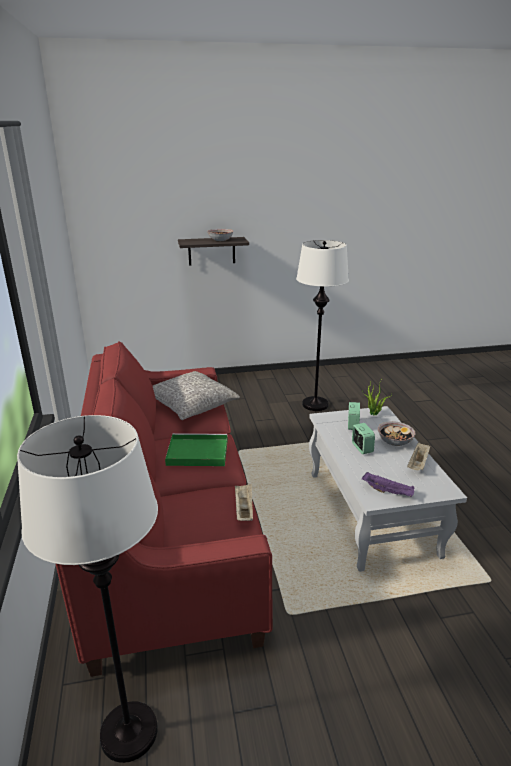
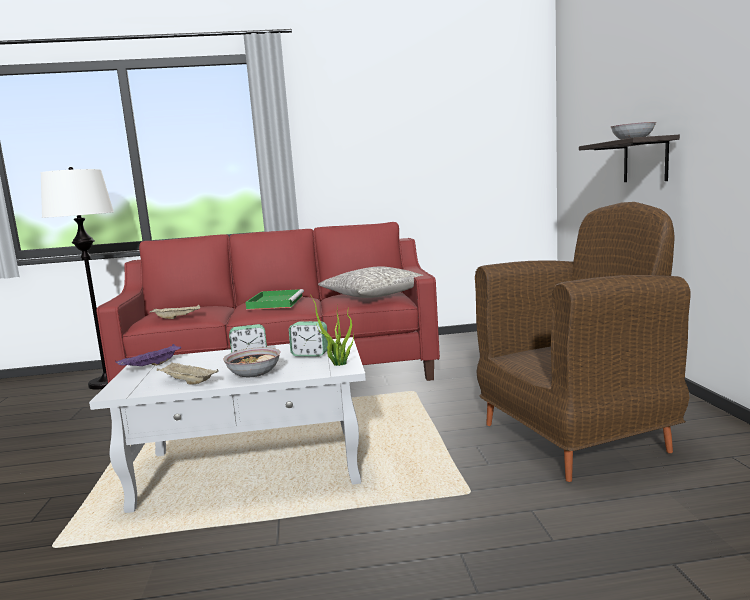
camera: 95 degrees right, 15 degrees down
(315, 404) = (575, 437): white floor lamp -> brown armchair

